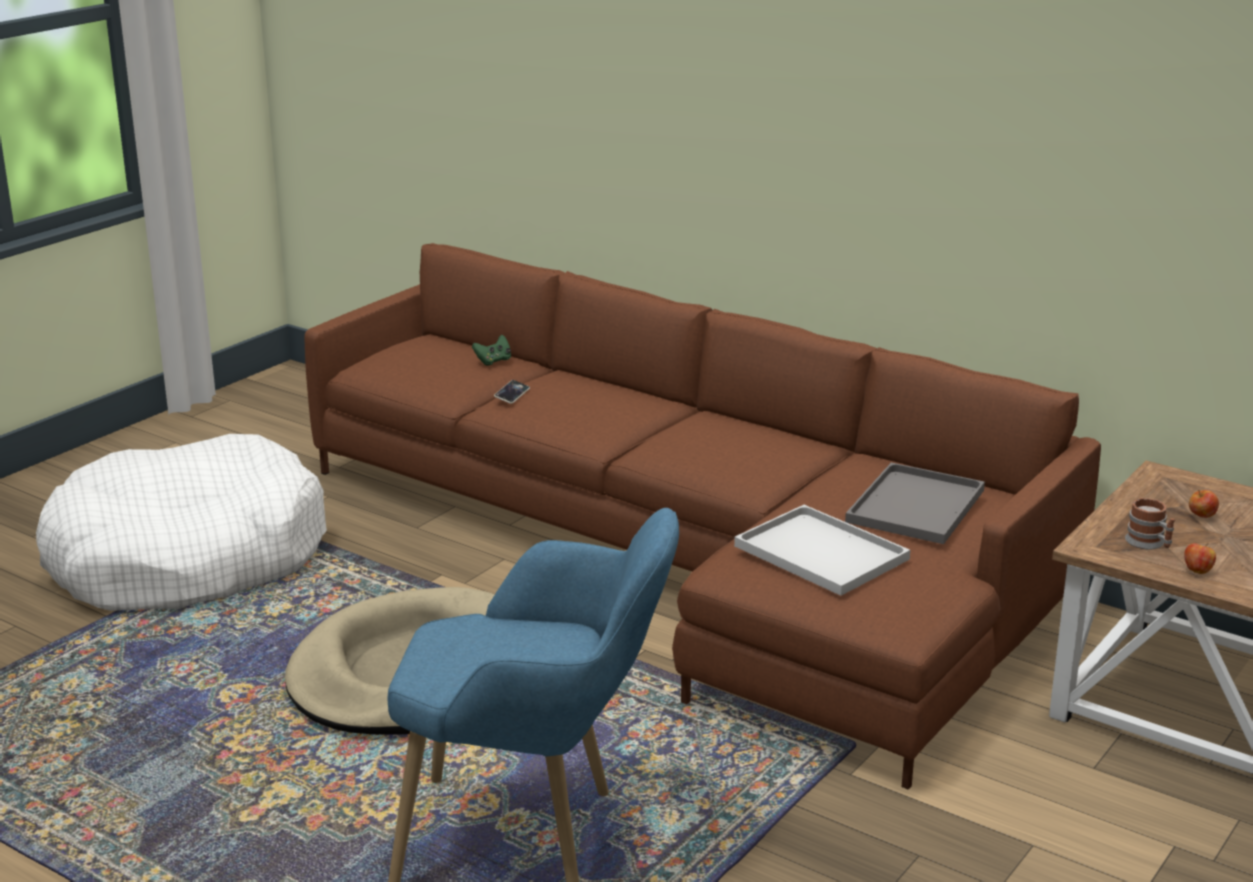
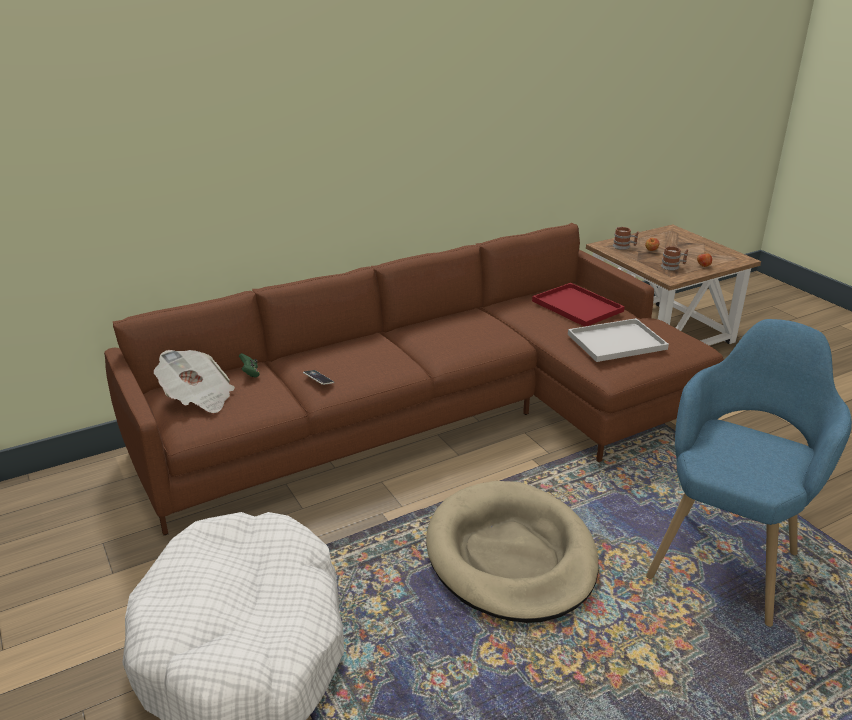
camera: 65 degrees left, 5 degrees up
(419, 352) = (198, 397): none -> newspaper
(915, 504) = (575, 306): grey tray -> red tray
(1183, 492) = (624, 247): none -> mug

